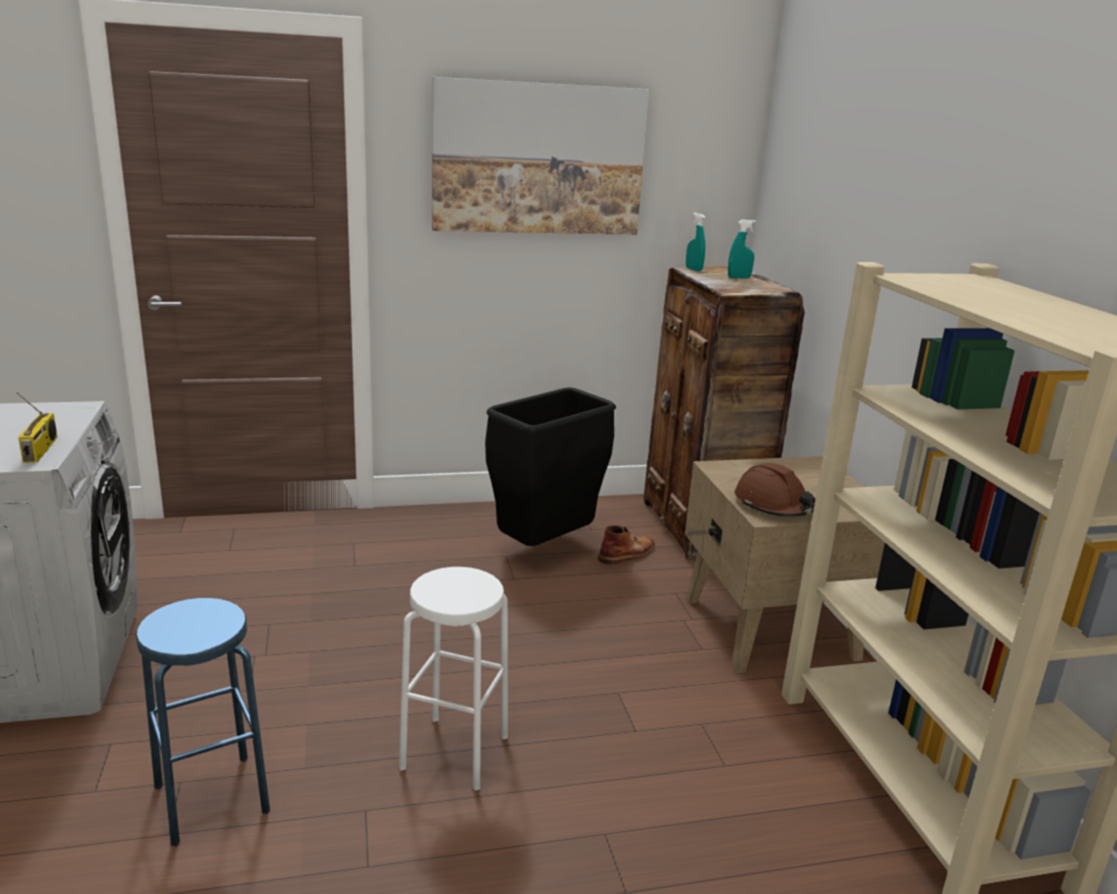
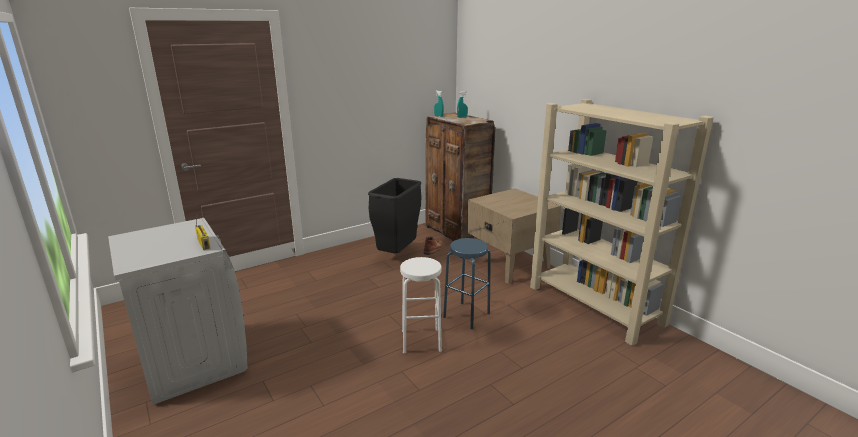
camera: 20 degrees left, 0 degrees up
(211, 799) = (331, 387): blue stool -> blue stool (466, 315)
(538, 159) = (364, 72): picture -> none
(773, 506) = (513, 210): brown hard hat -> none

